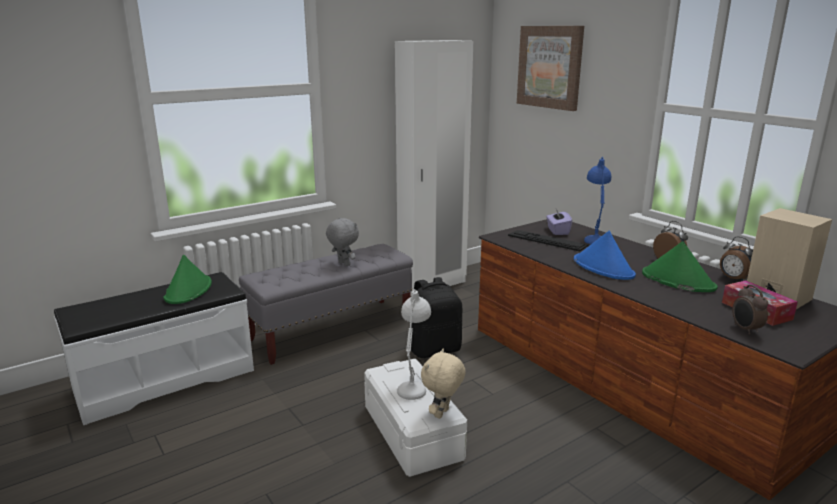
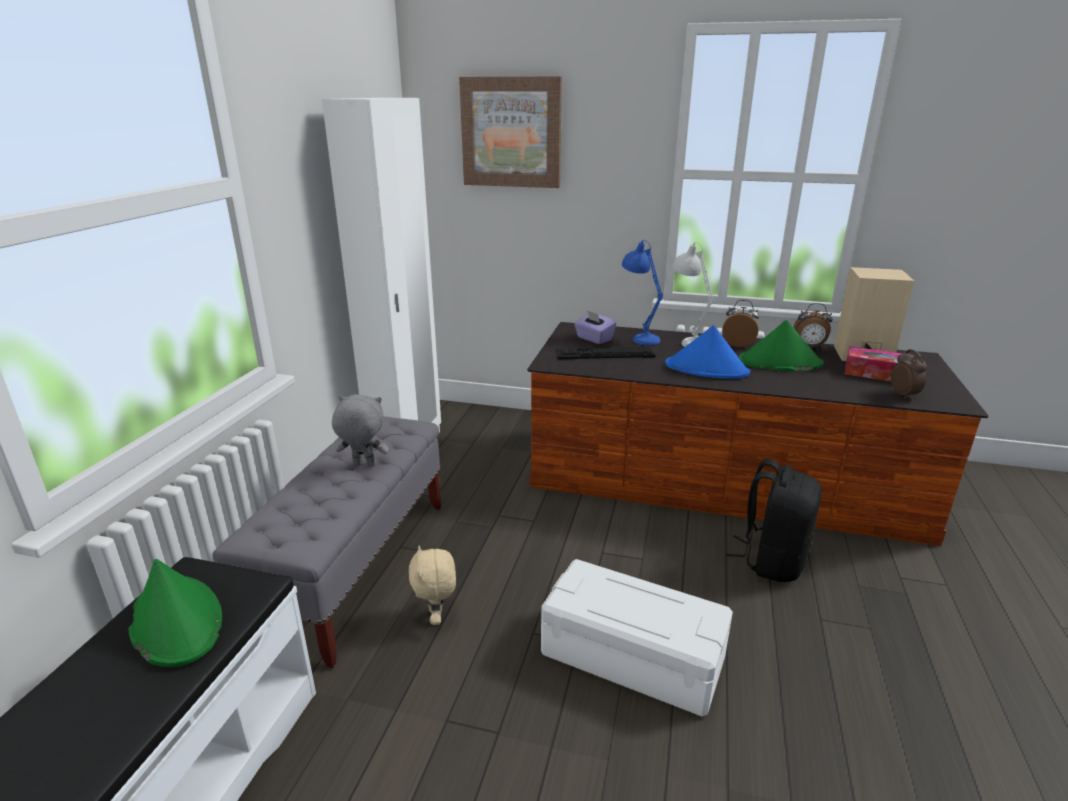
camera: 40 degrees left, 5 degrees up
(414, 384) = (628, 594): white table lamp -> white table lamp (687, 341)
(434, 349) = (517, 534): black backpack -> black backpack (772, 560)
(442, 414) = (705, 615): beige plush toy -> beige plush toy (437, 617)
(745, 329) = (904, 395): alarm clock -> alarm clock turned 135 degrees counterclockwise

